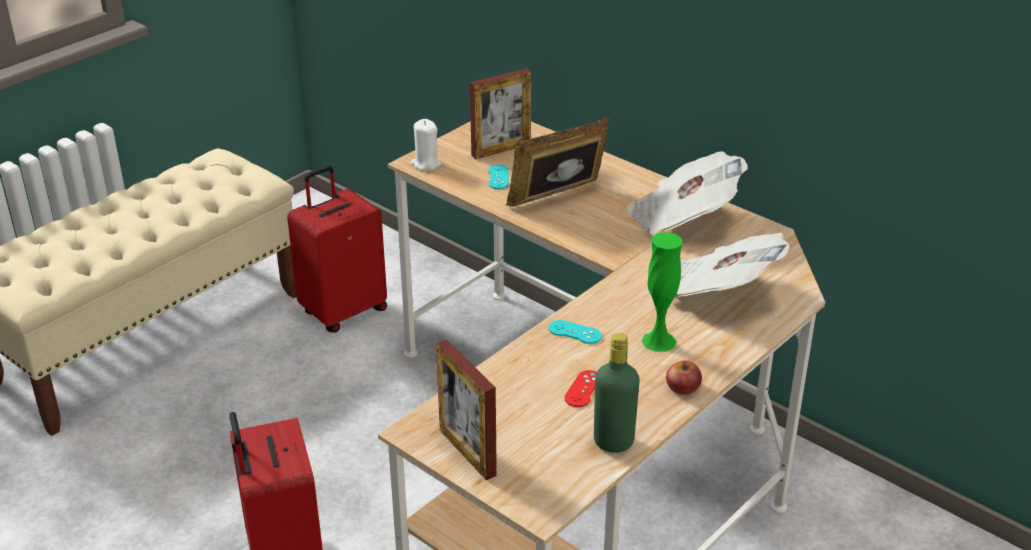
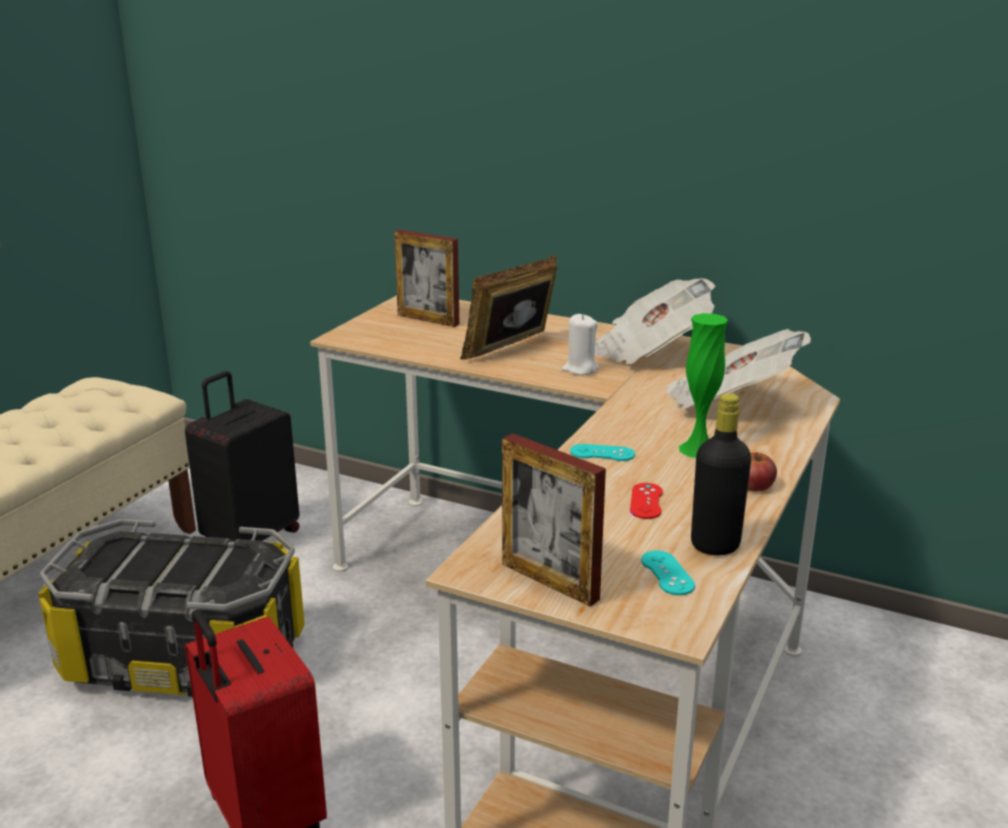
camera: 15 degrees left, 10 degrees down
(260, 418) = (185, 657): none -> storage box
(343, 311) = (250, 538): red suitcase -> black suitcase
(426, 164) = (353, 337): white candle -> white candle (580, 369)
(498, 177) = (437, 340): turquoise game controller -> turquoise game controller (667, 573)
(501, 149) = (428, 319): picture frame -> picture frame turned 75 degrees clockwise
(613, 442) = (715, 545): green bottle -> black bottle

